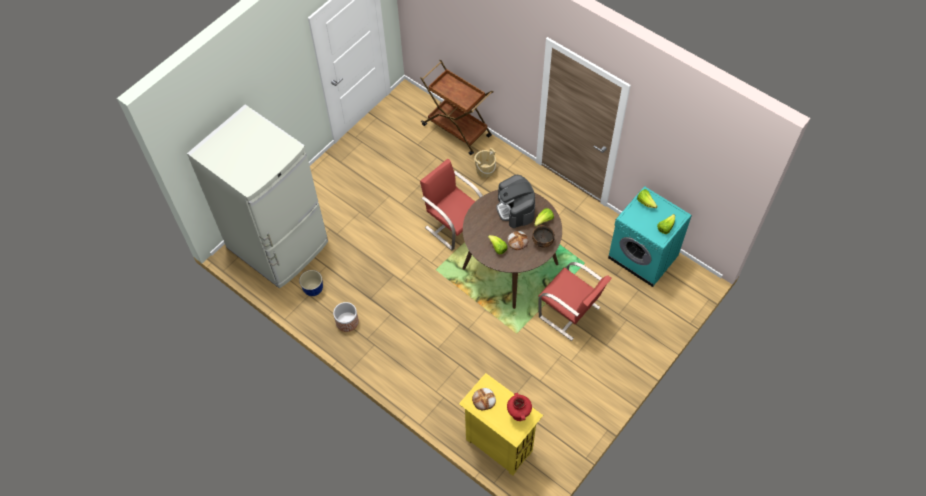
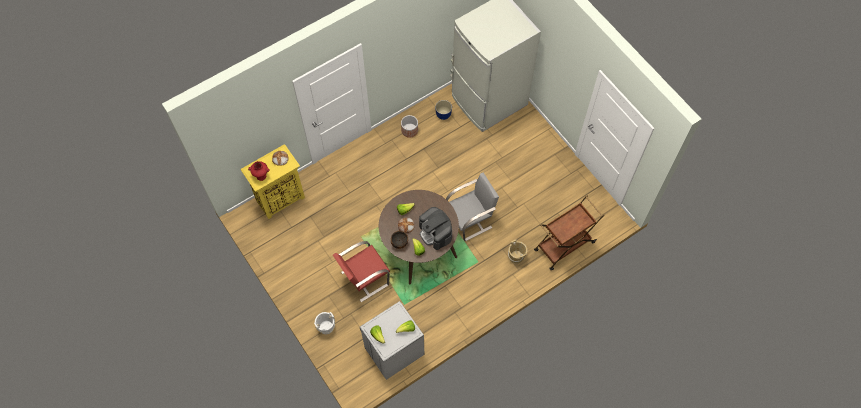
camera: 105 degrees right, 5 degrees up
(454, 224) = (470, 219): red chair -> grey chair
(515, 209) = (435, 233): coffee machine -> coffee machine turned 120 degrees counterclockwise
(642, 258) = (393, 350): turquoise washing machine -> white washing machine
(645, 335) = (326, 327): none -> white bucket

